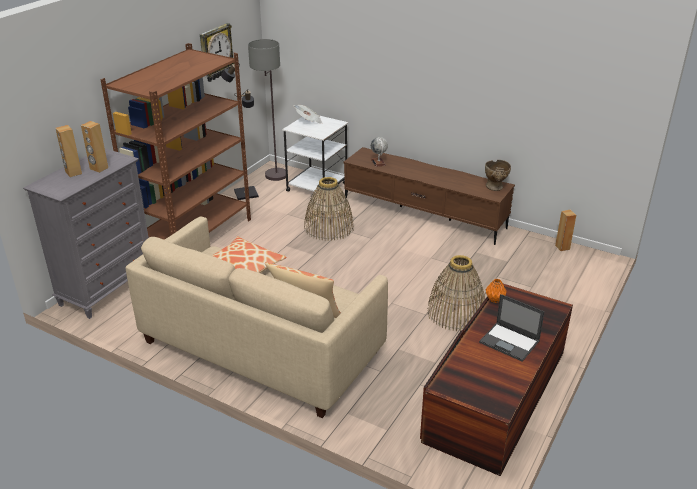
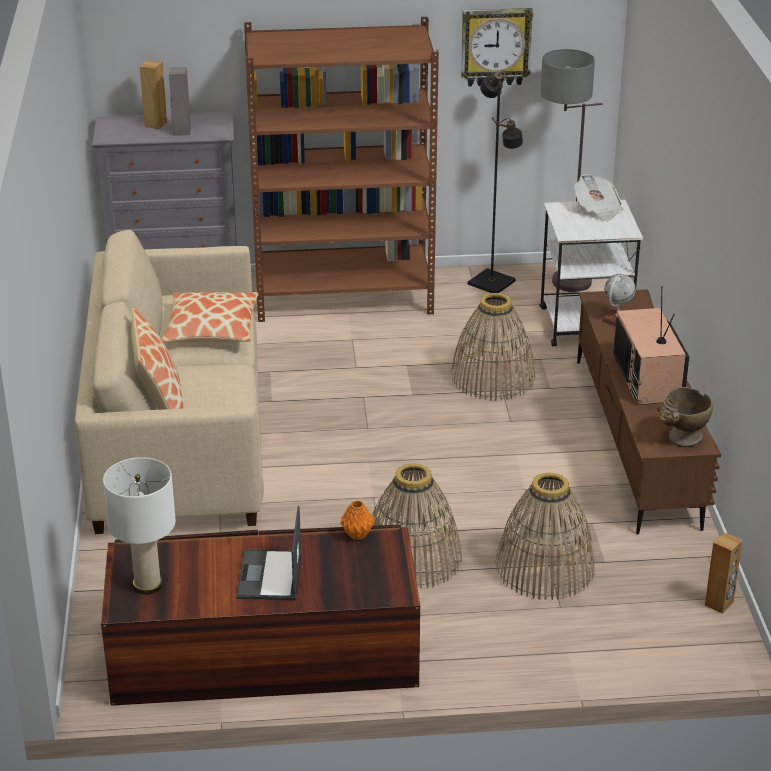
camera: 55 degrees right, 0 degrees up
(99, 168) = (181, 131): brown speaker -> grey speaker
(438, 176) = (648, 379): none -> television
(484, 390) = (148, 585): none -> white table lamp
(498, 278) = (545, 568): none -> basket

